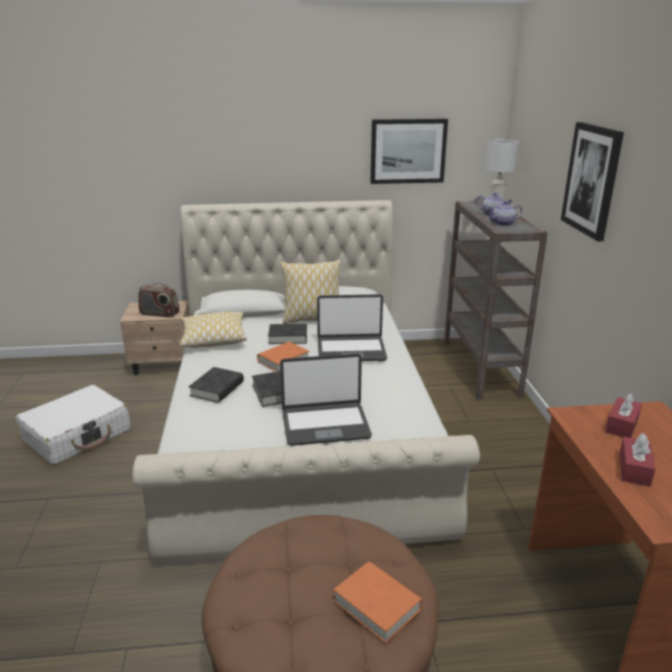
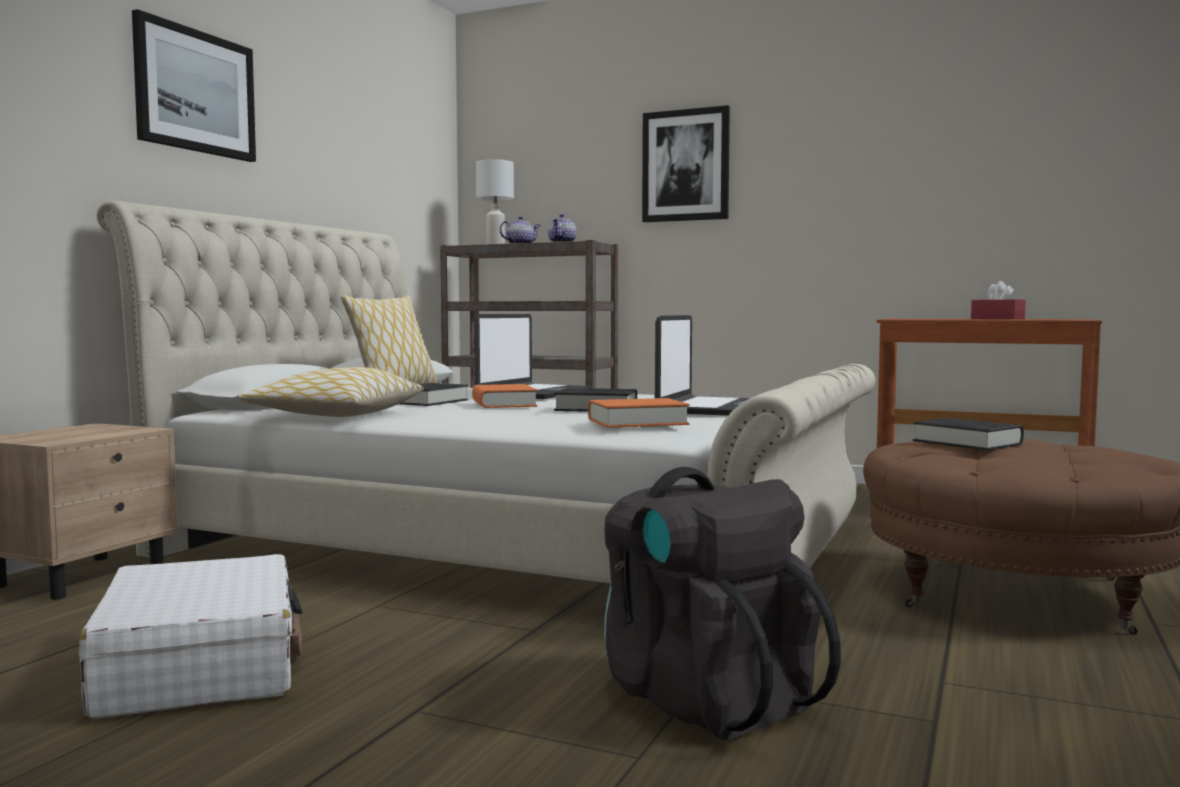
camera: 60 degrees left, 20 degrees down
(81, 567) = (704, 697): none -> black backpack
(159, 314) = (104, 433): radio -> none
(217, 389) = (532, 418): black book -> black book (967, 442)
(377, 605) = (1059, 442): orange book -> orange book (637, 422)
(408, 151) = (380, 170): picture -> picture (195, 91)
(621, 425) = (925, 318): red tissue box -> none

